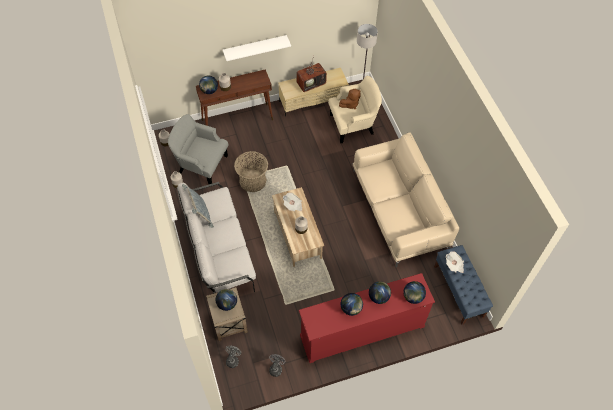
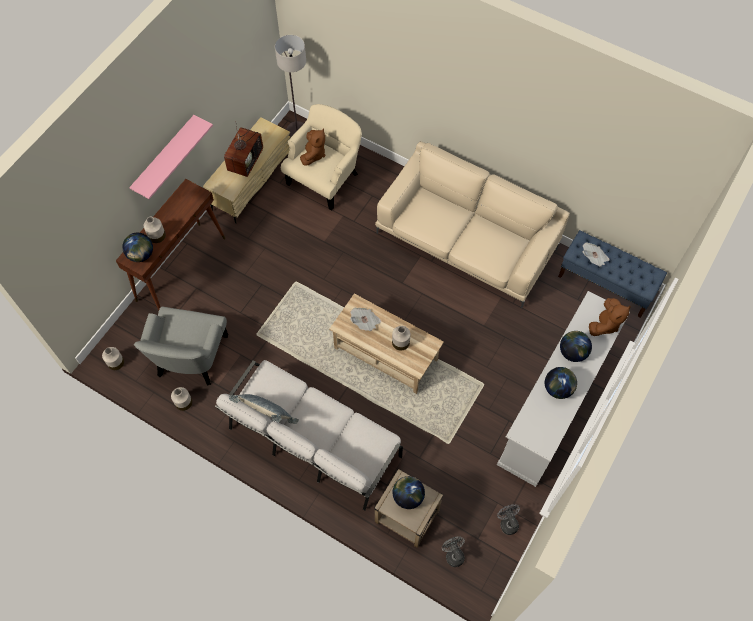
camera: 40 degrees left, 5 degrees up
(201, 164) = (190, 357): grey armchair -> grey armchair turned 60 degrees counterclockwise
(252, 181) = (273, 330): basket -> none
(255, 47) = (164, 157): white shelf -> pink shelf
(362, 331) = (554, 406): red cabinet -> white cabinet
(413, 297) = (605, 324): globe -> brown plush toy

